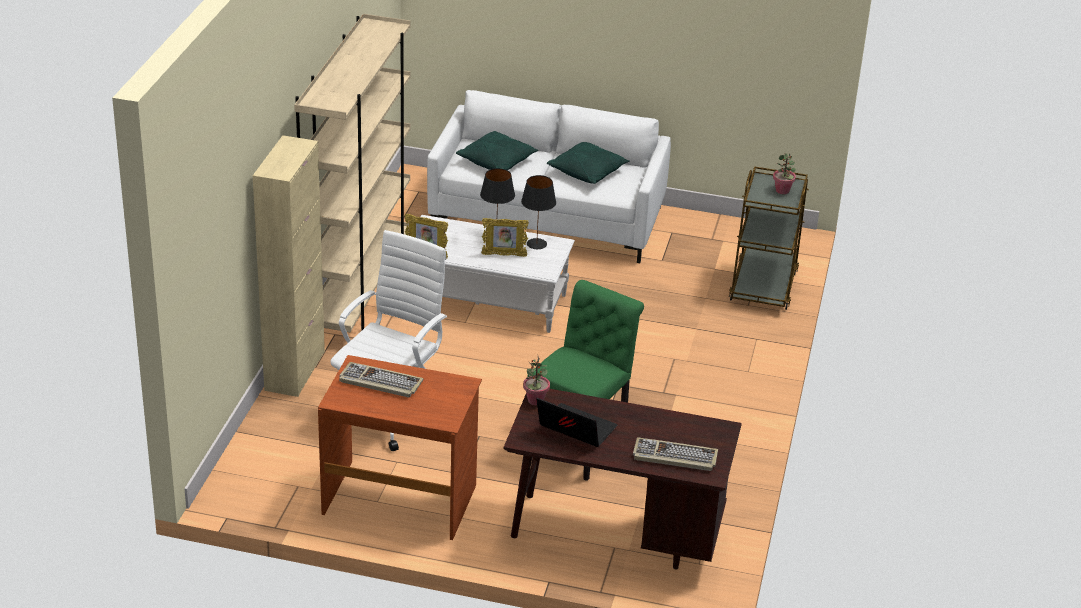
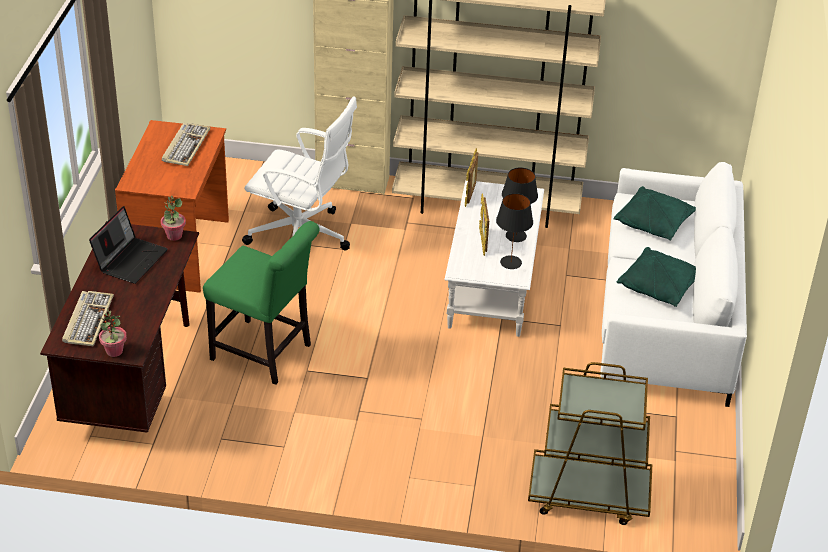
camera: 85 degrees right, 5 degrees up
(782, 191) = (608, 406): potted plant -> potted plant (114, 351)

